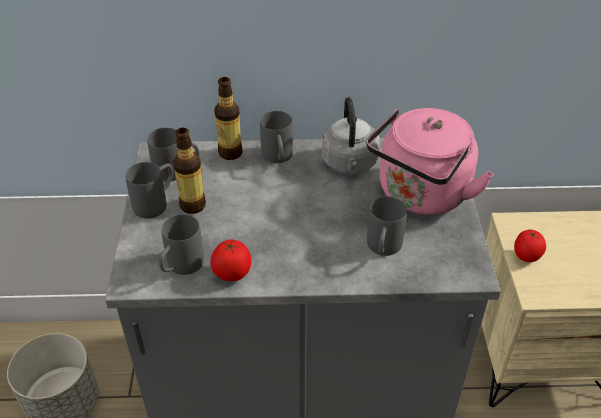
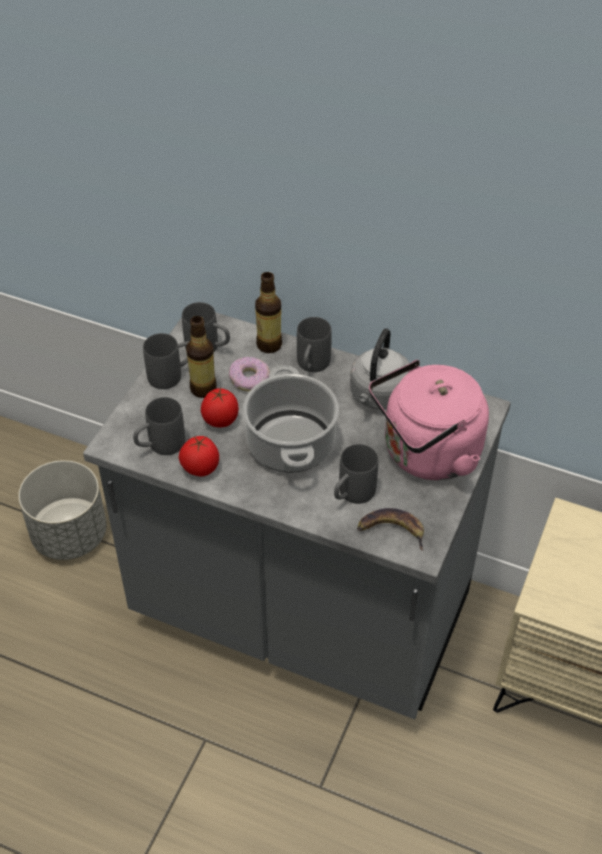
camera: 25 degrees right, 5 degrees up
(230, 184) = (249, 378): none -> donut
(300, 225) = (290, 443): none -> cooking pot
(436, 266) = (391, 530): none -> banana
(526, 257) = (558, 559): tomato -> tomato (220, 421)

